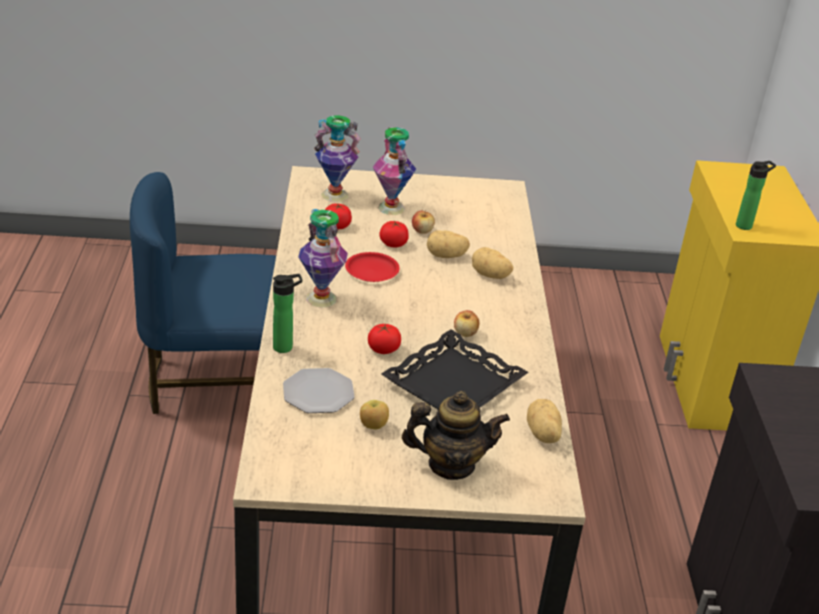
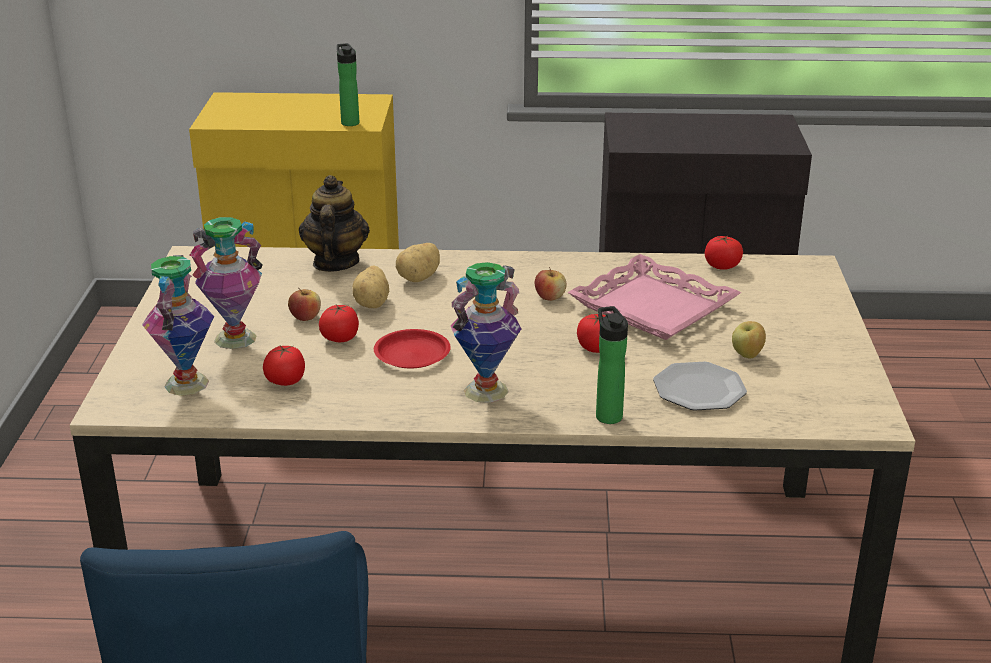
camera: 85 degrees left, 5 degrees down
(451, 465) = (793, 313): teapot -> teapot (335, 263)
(453, 384) = (652, 307): black tray -> pink tray
(542, 434) = (722, 266): potato -> tomato

